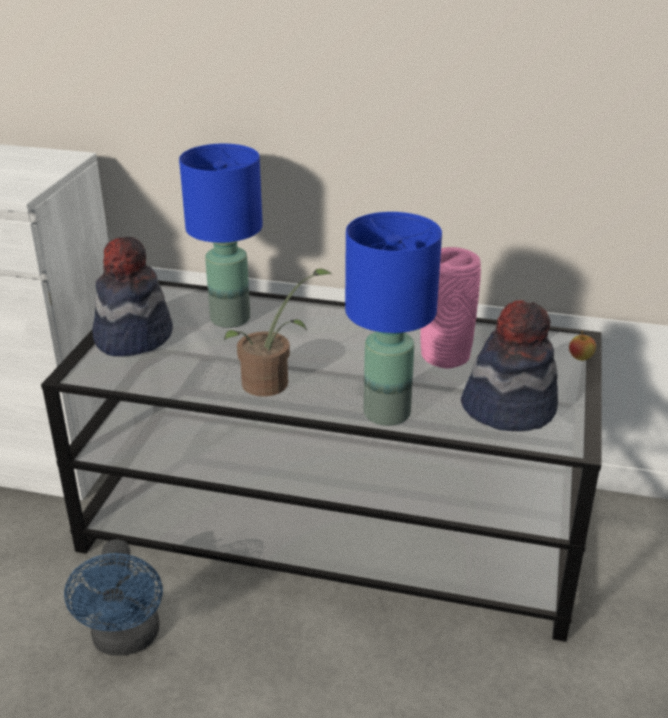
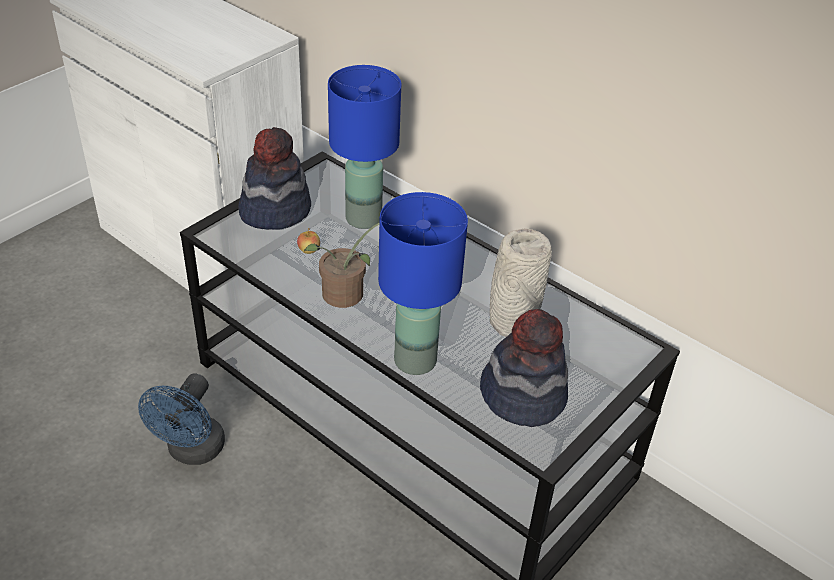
camera: 25 degrees right, 10 degrees up
(444, 356) = (511, 322): pink vase -> grey vase
(580, 358) = (633, 371): apple -> apple (309, 250)

